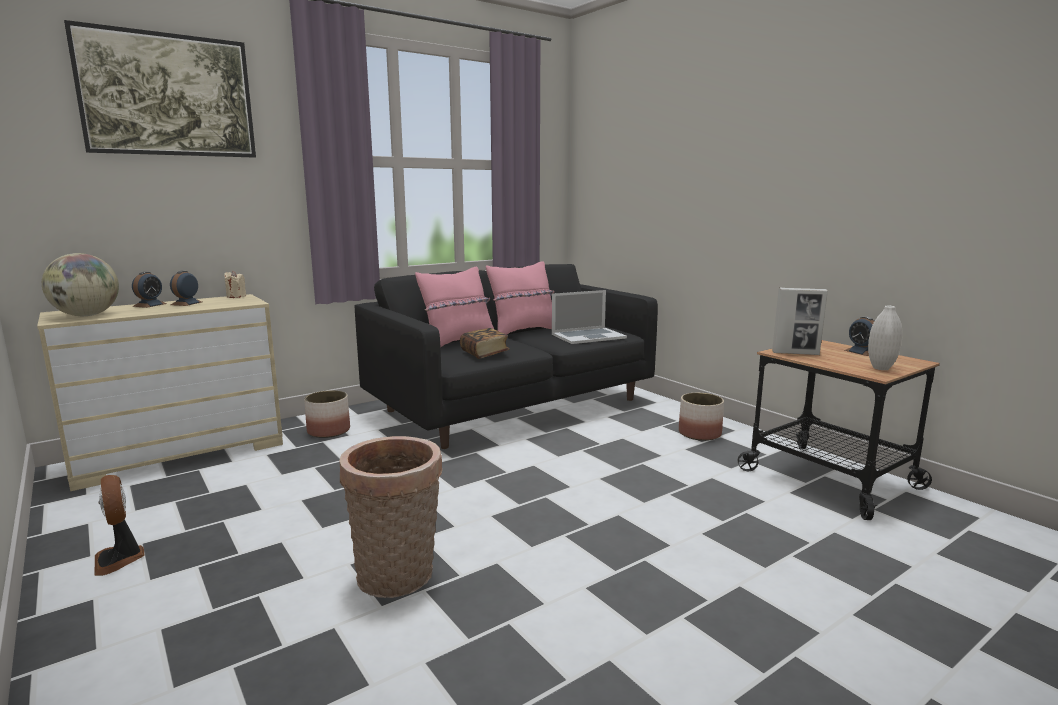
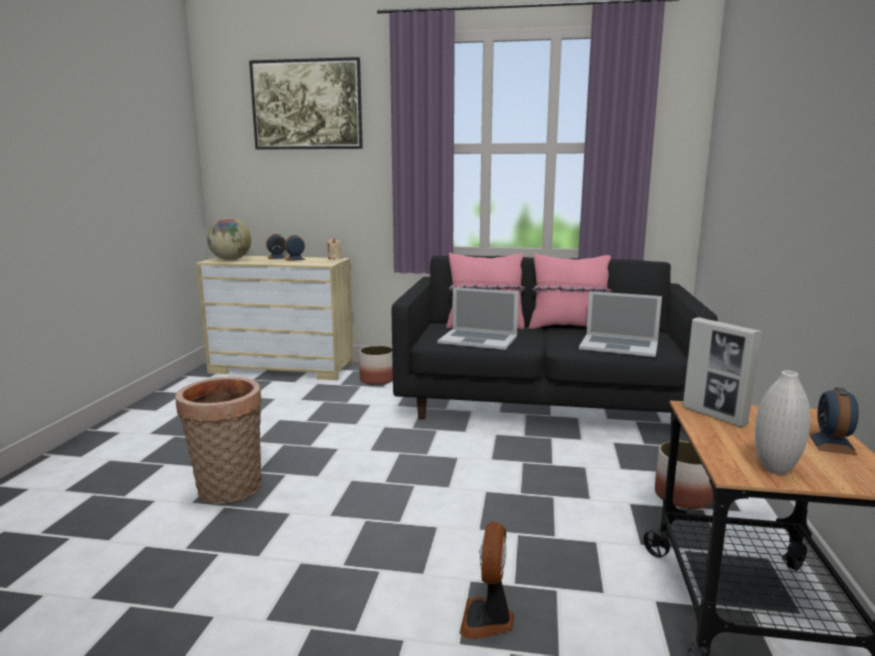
camera: 45 degrees right, 0 degrees up
(120, 559) = (160, 417): fan -> fan (488, 620)
(484, 354) = (478, 339): book -> laptop

